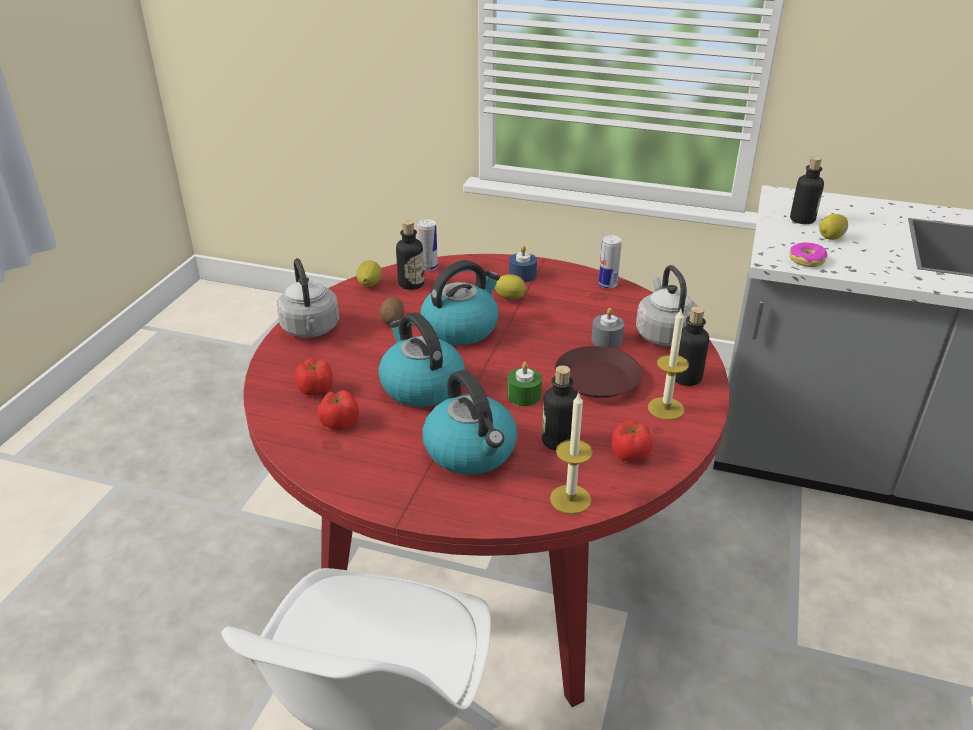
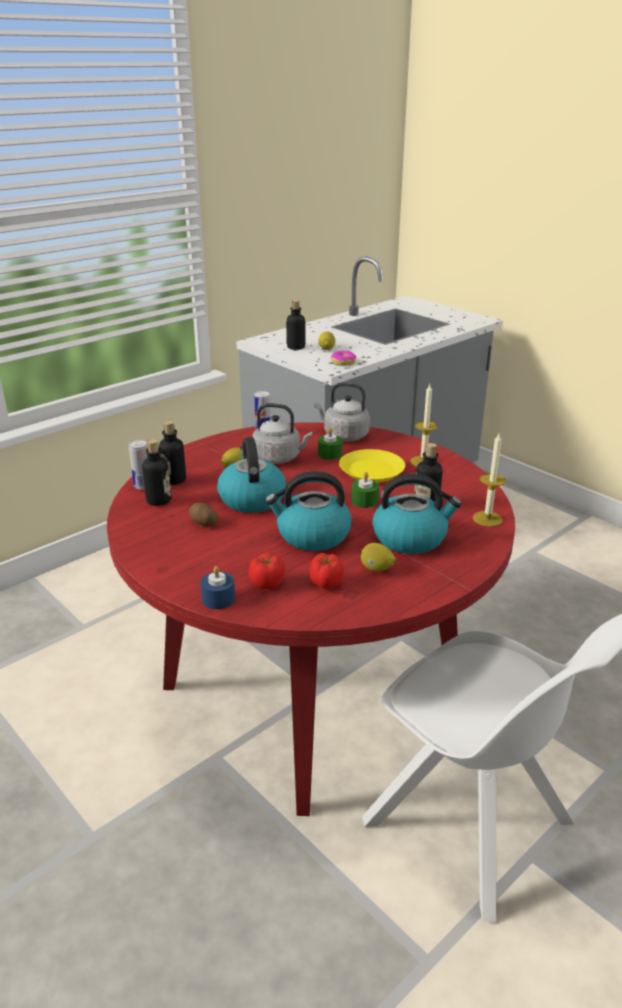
camera: 60 degrees left, 5 degrees down
(311, 330) = (170, 564): grey kettle -> grey kettle (279, 458)
(369, 285) = (133, 518): lemon -> lemon (376, 569)
(522, 275) = (209, 455): blue candle -> blue candle (218, 599)
(598, 379) = (372, 471): brown plate -> yellow plate
(606, 340) = (330, 454): grey candle -> green candle
(630, 453) = (458, 486): tomato -> none
(686, 378) = (398, 445): bottle -> bottle (174, 480)

